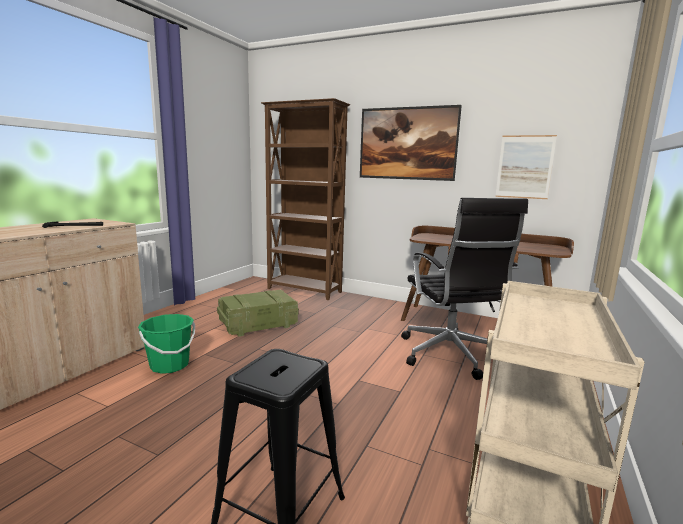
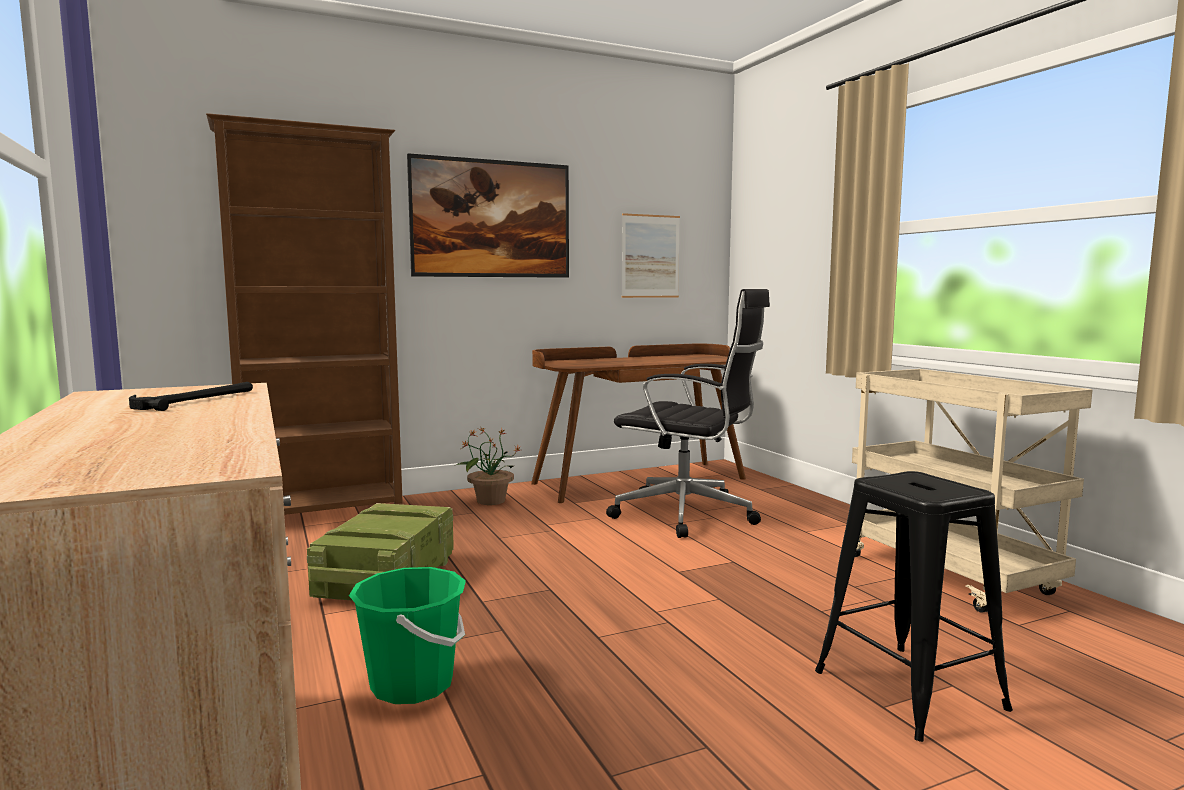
camera: 50 degrees left, 5 degrees down
(373, 307) = (490, 501): none -> potted plant

